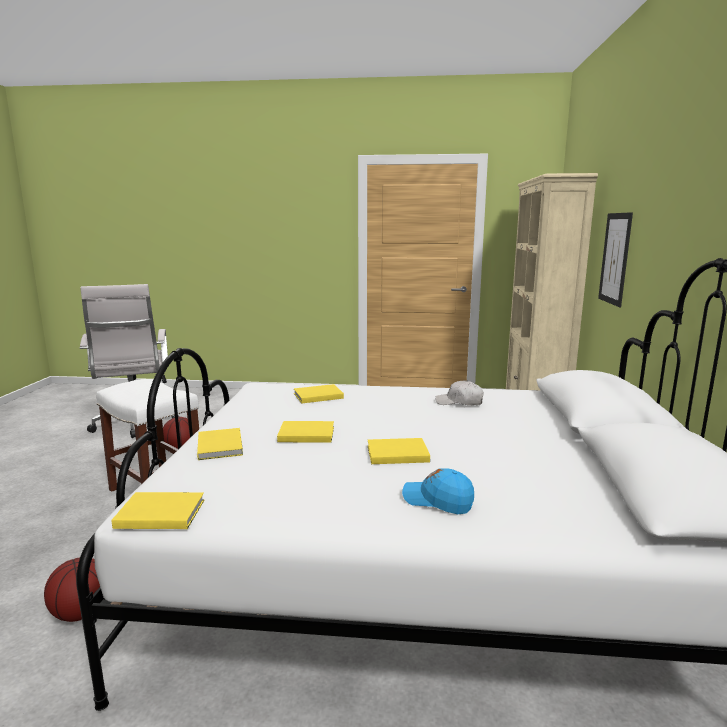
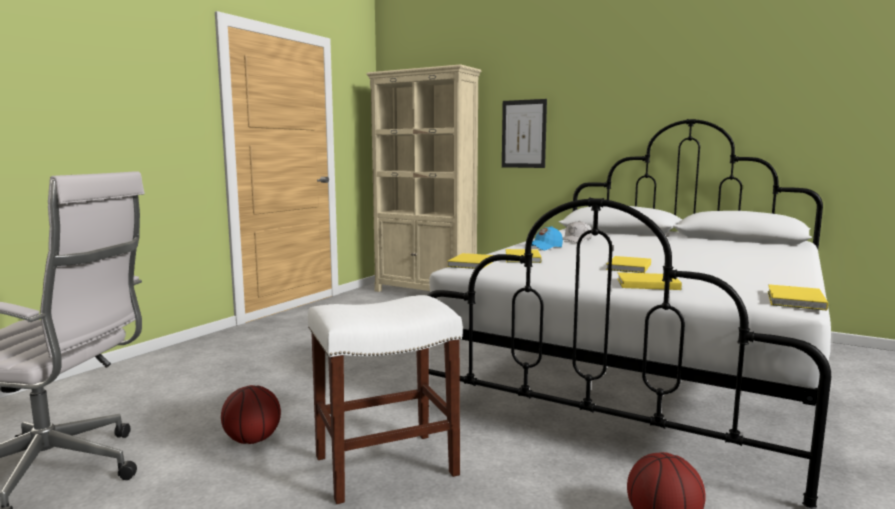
camera: 65 degrees left, 5 degrees down
(395, 453) = (679, 257): yellow book -> yellow book (470, 264)
(438, 501) = (760, 259): blue cap -> blue cap (544, 247)

